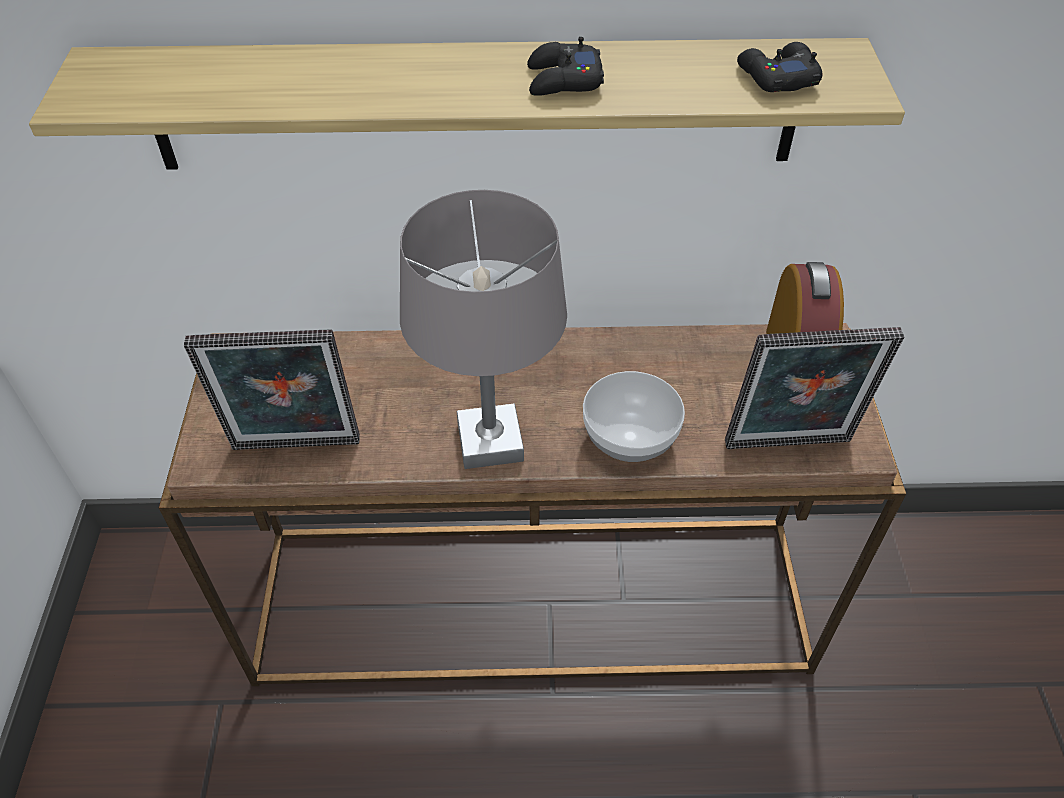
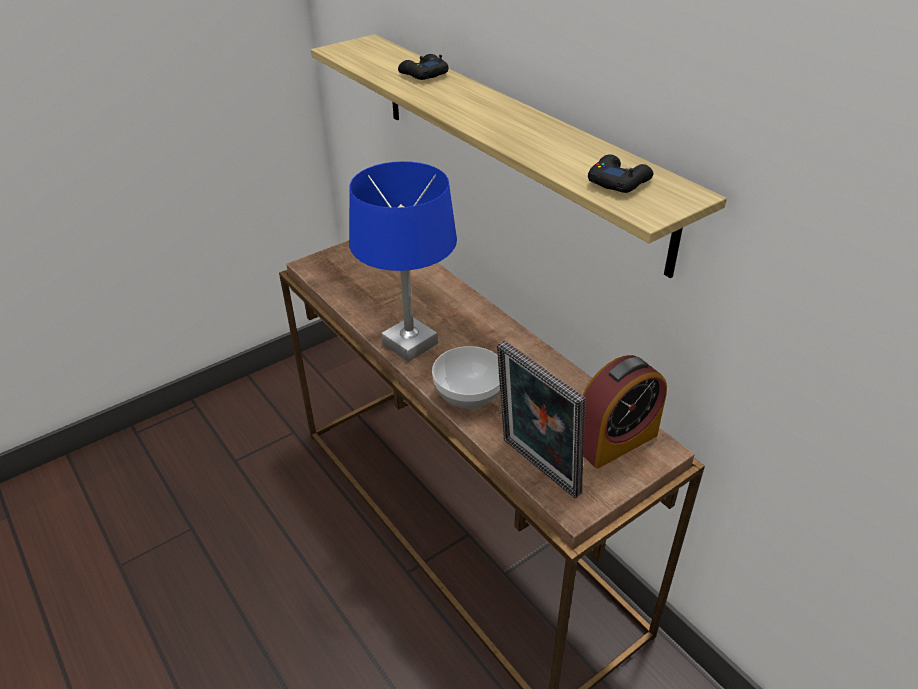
camera: 55 degrees right, 10 degrees down
(295, 449) = (341, 286): picture frame -> none
(490, 441) = (410, 343): grey table lamp -> blue table lamp
(563, 80) = (512, 128): black game controller -> black game controller (423, 74)

